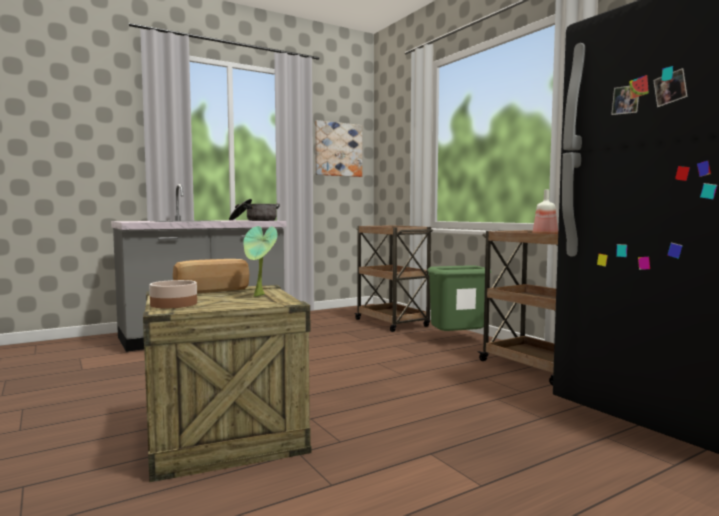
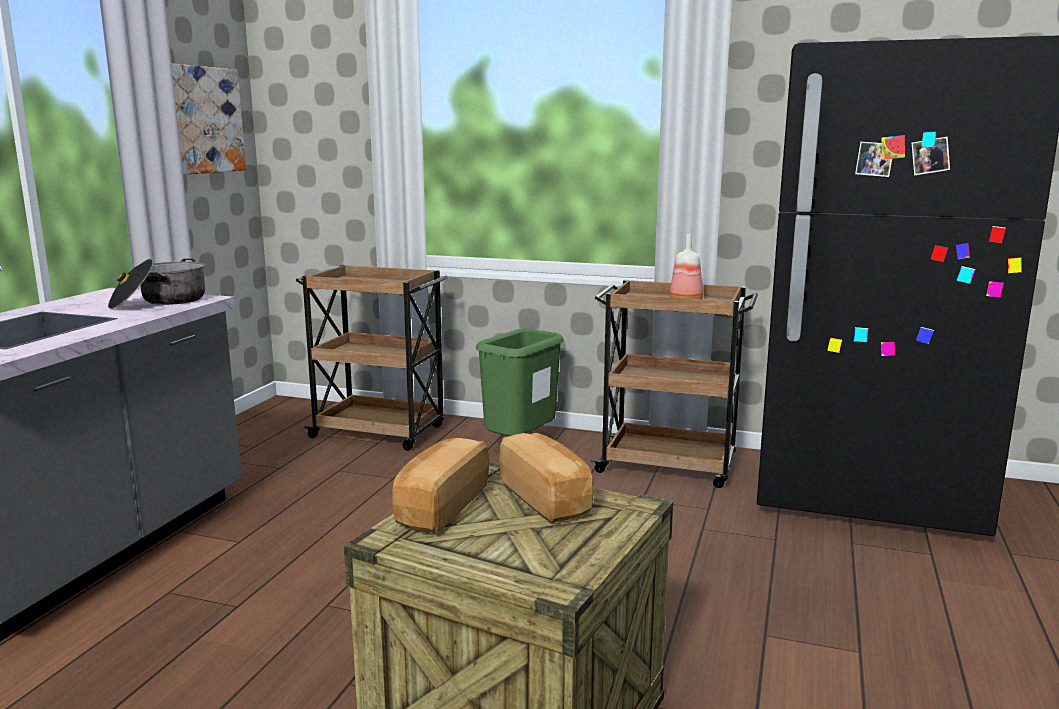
camera: 40 degrees left, 10 degrees up
(174, 304) = (514, 564): bowl -> none
(260, 296) = (546, 498): potted plant -> bread

